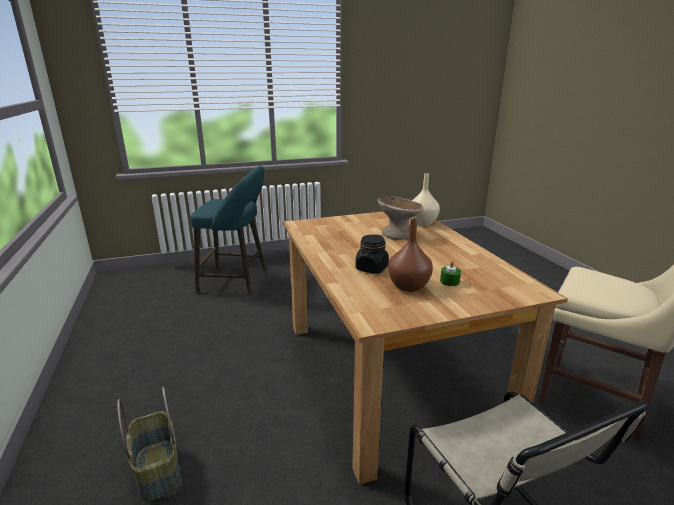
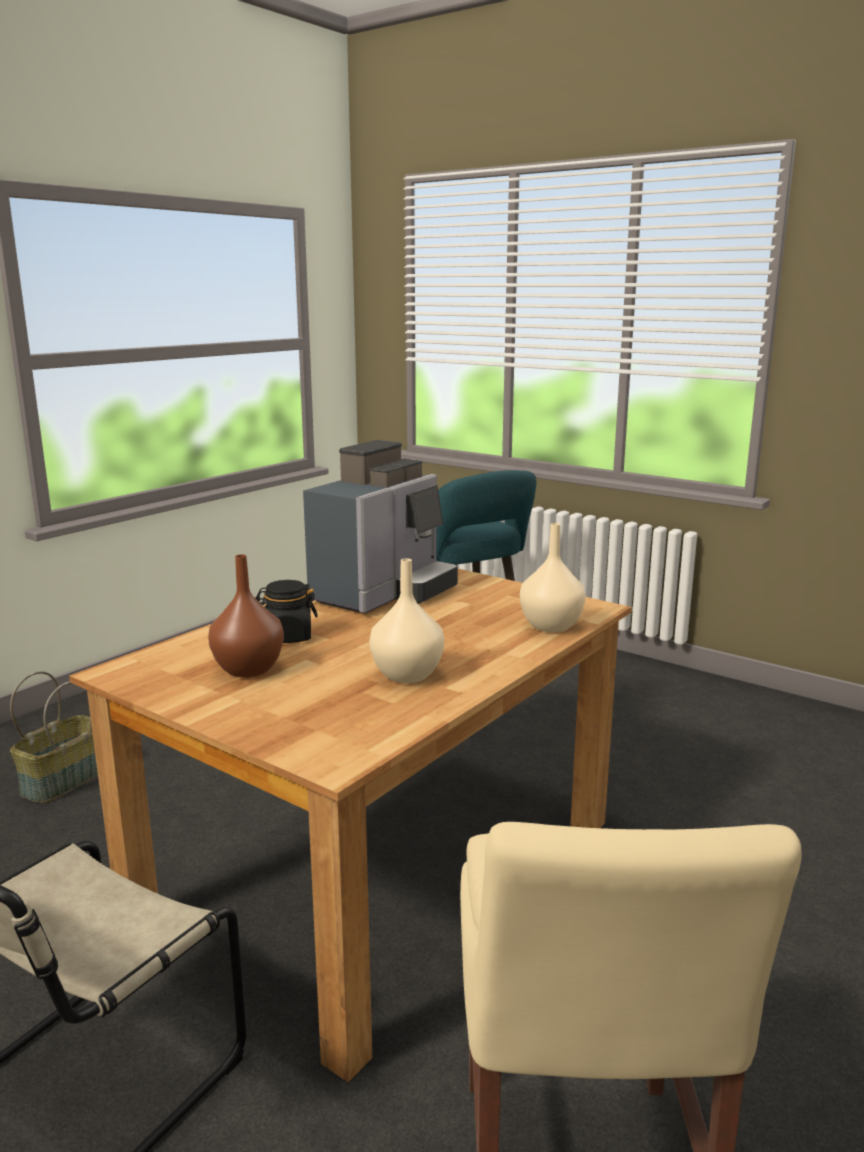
camera: 55 degrees right, 5 degrees down
(336, 236) = (384, 593): none -> coffee machine
(398, 234) = (460, 622): beige bowl -> none
(449, 281) = (298, 691): green candle -> none
(450, 257) = (406, 674): none -> beige vase

